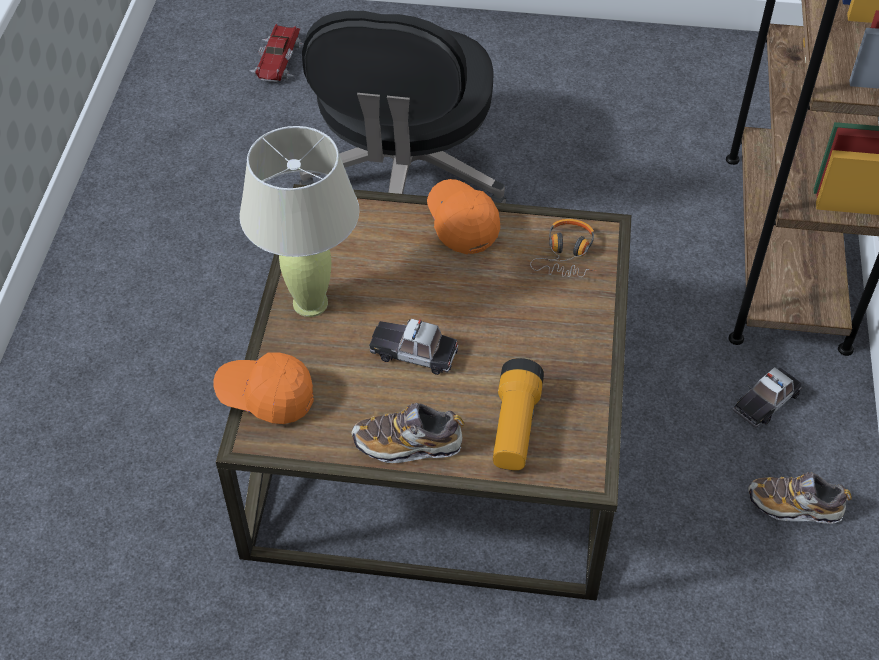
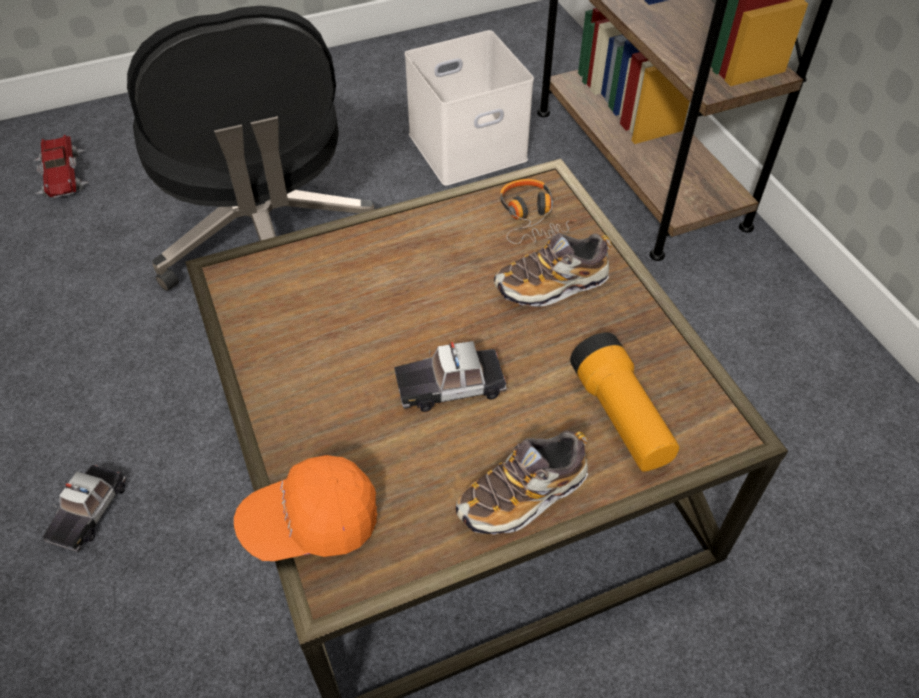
camera: 30 degrees left, 0 degrees up
(309, 303) = (291, 384): beige table lamp -> none
(461, 223) = (402, 230): orange cap -> none
(637, 164) = (468, 145): none -> white storage box
(766, 401) = (721, 297): toy car -> toy car (88, 511)
(794, 506) = (814, 378): shoe -> shoe (551, 285)

